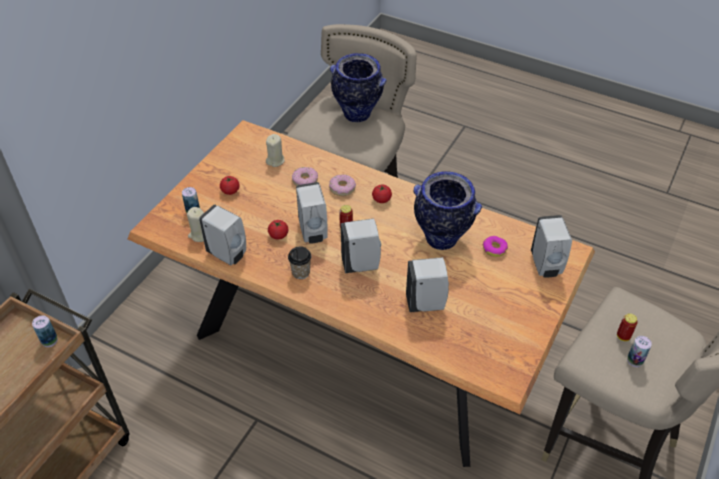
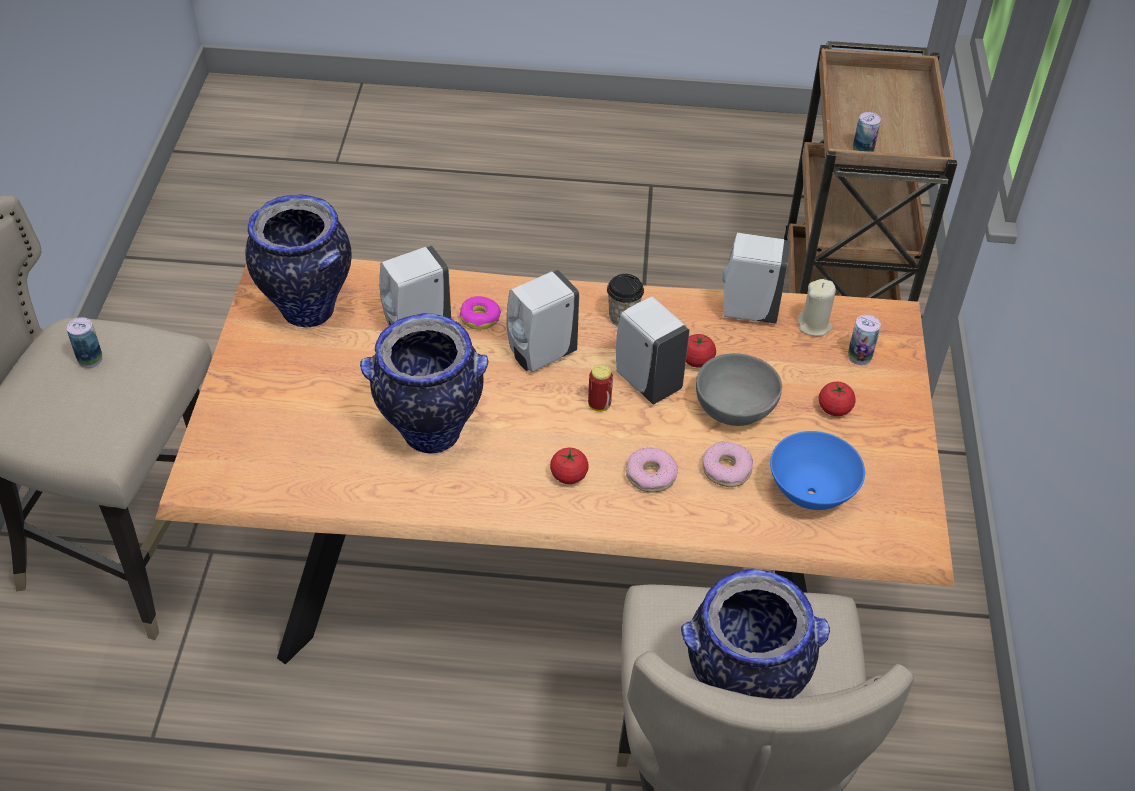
camera: 155 degrees right, 0 degrees up
(275, 160) = (810, 493): beige candle -> blue bowl
(279, 204) = (736, 411): none -> grey bowl
(491, 339) = (306, 310): none -> vase
(494, 249) = (335, 444): donut -> donut (480, 318)
(546, 266) = (240, 441): white soap dispenser -> none
(623, 336) = (106, 389): can -> none

